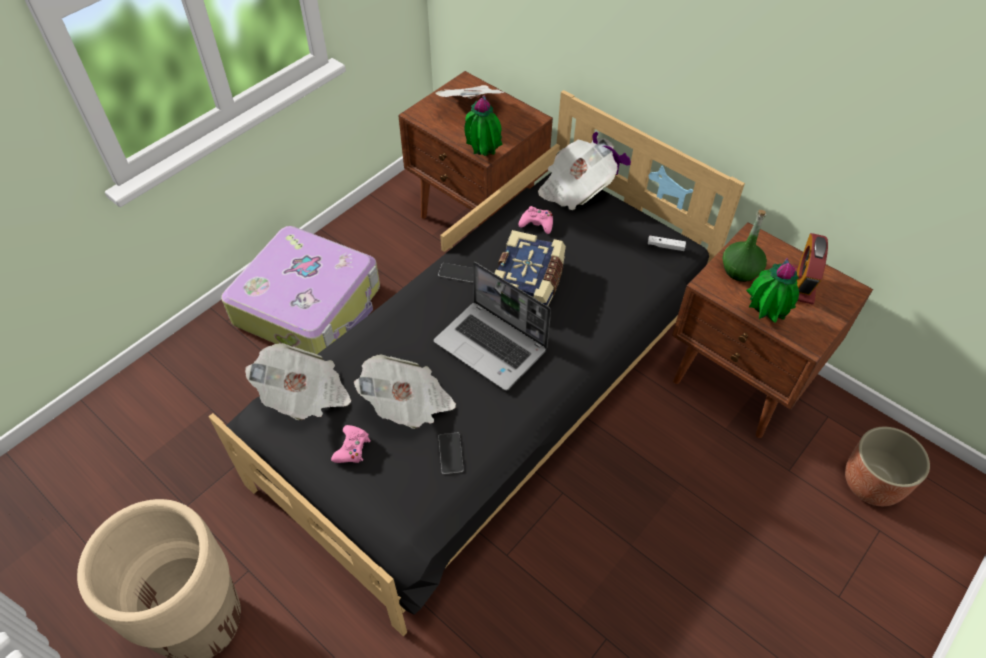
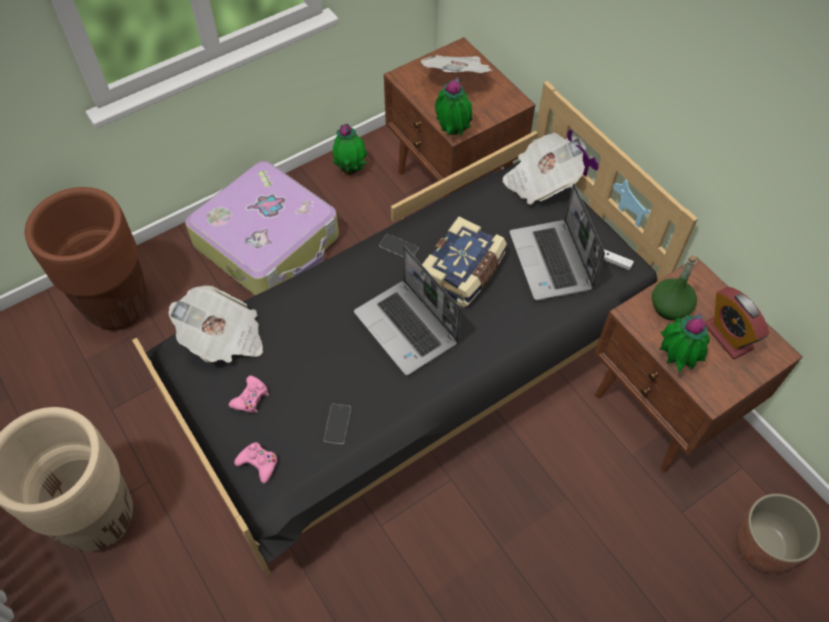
camera: 15 degrees right, 5 degrees up
(165, 400) = (118, 306): none -> brown planter
(373, 223) = (351, 170): none -> potted plant
(408, 404) = (313, 368): newspaper -> none
(537, 224) = (491, 211): pink game controller -> pink game controller (259, 463)
(610, 257) = (552, 262): none -> laptop
(801, 285) = (727, 336): alarm clock -> alarm clock turned 60 degrees counterclockwise

